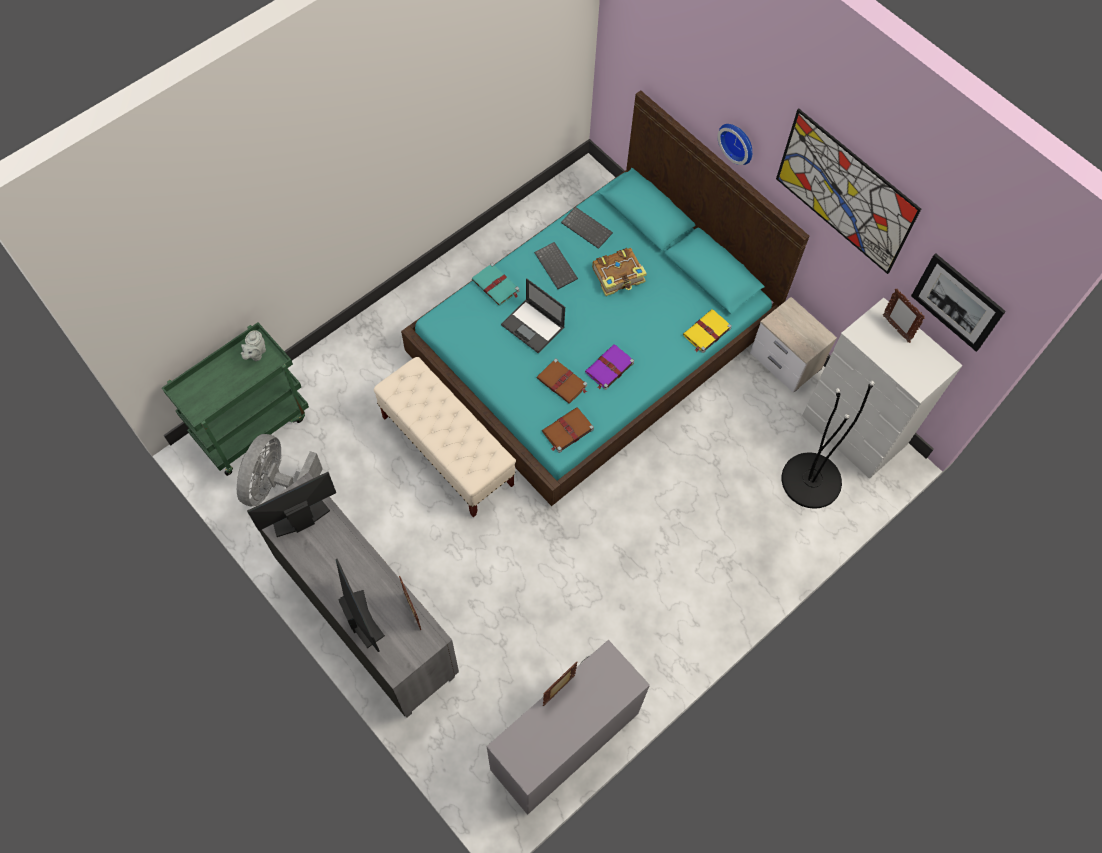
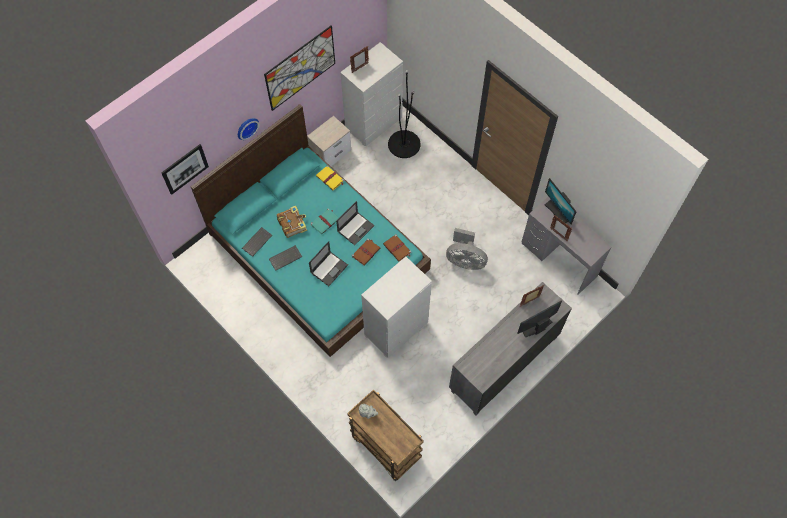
camera: 90 degrees left, 0 degrees up
(252, 425) = (384, 446): green cart -> brown cart
(276, 485) = (424, 425): grey fan -> grey fan (465, 260)
(300, 518) = (482, 365): monitor -> monitor (557, 211)
(447, 451) = (396, 328): beige bench -> white dresser
(496, 286) = (300, 290): turquoise book -> turquoise book (325, 221)
(609, 368) = (356, 228): purple book -> laptop
(957, 302) = (363, 29): picture -> picture (185, 169)

